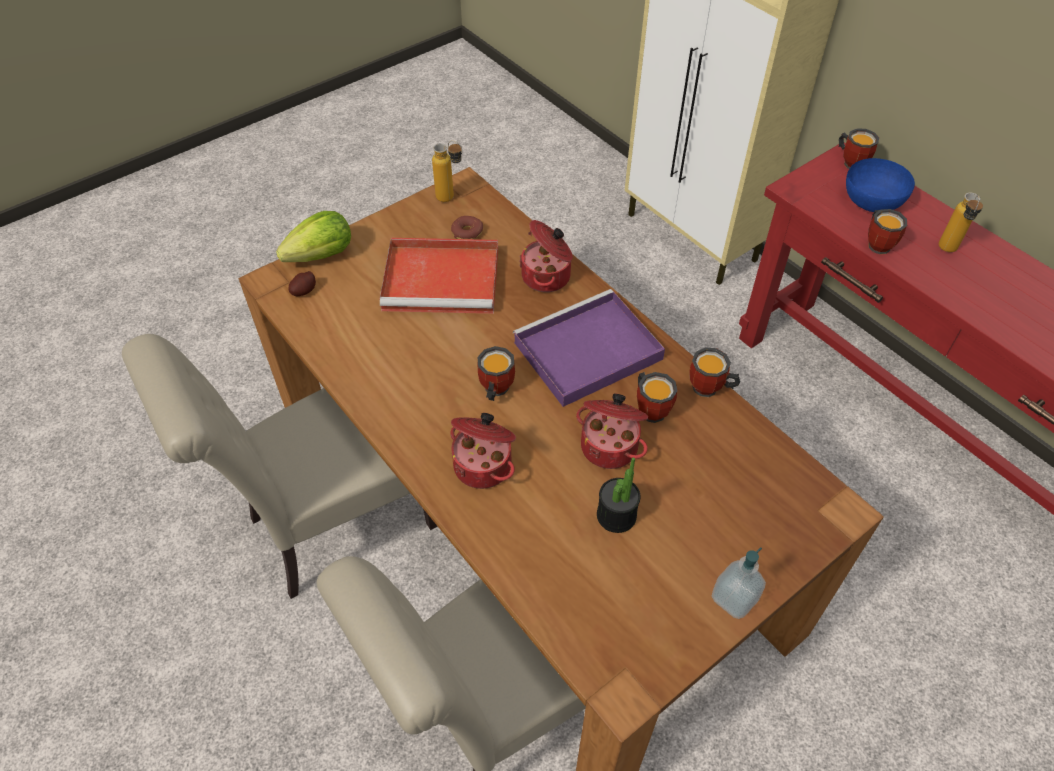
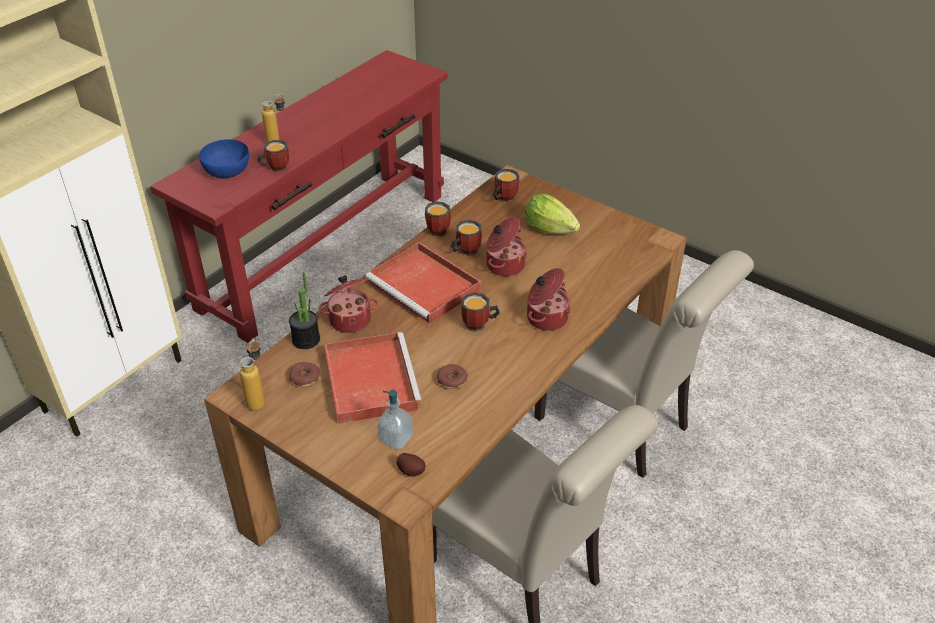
camera: 105 degrees left, 10 degrees down
(322, 255) = (360, 473): lettuce -> lettuce (549, 229)
(411, 345) = (452, 380): none -> donut
(586, 352) = (426, 287): purple tray -> red tray
(616, 515) = (555, 255): potted plant -> potted plant (306, 339)
(734, 598) = (585, 209): soap dispenser -> soap dispenser (396, 439)
(852, 161) = (178, 180): mug -> mug (503, 199)

